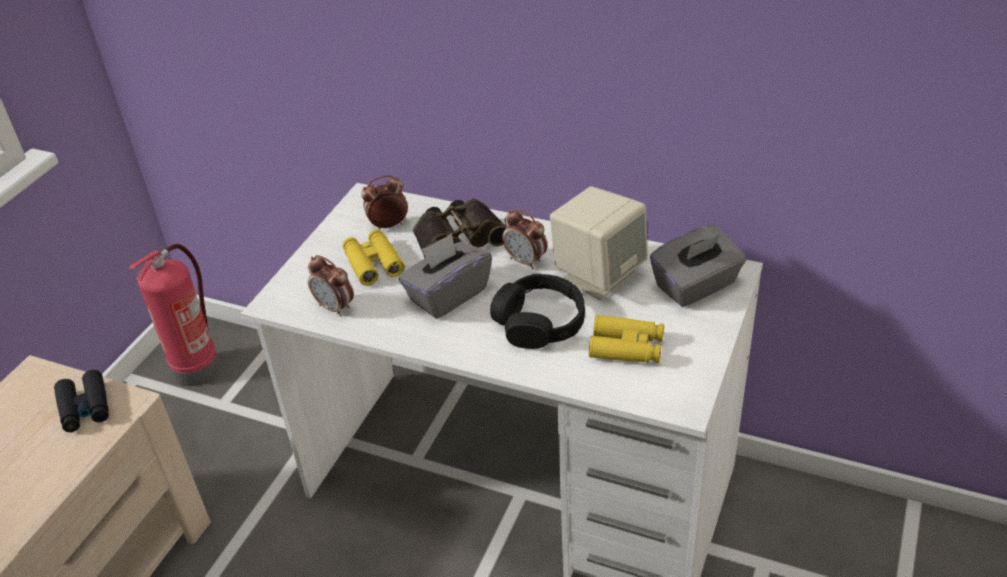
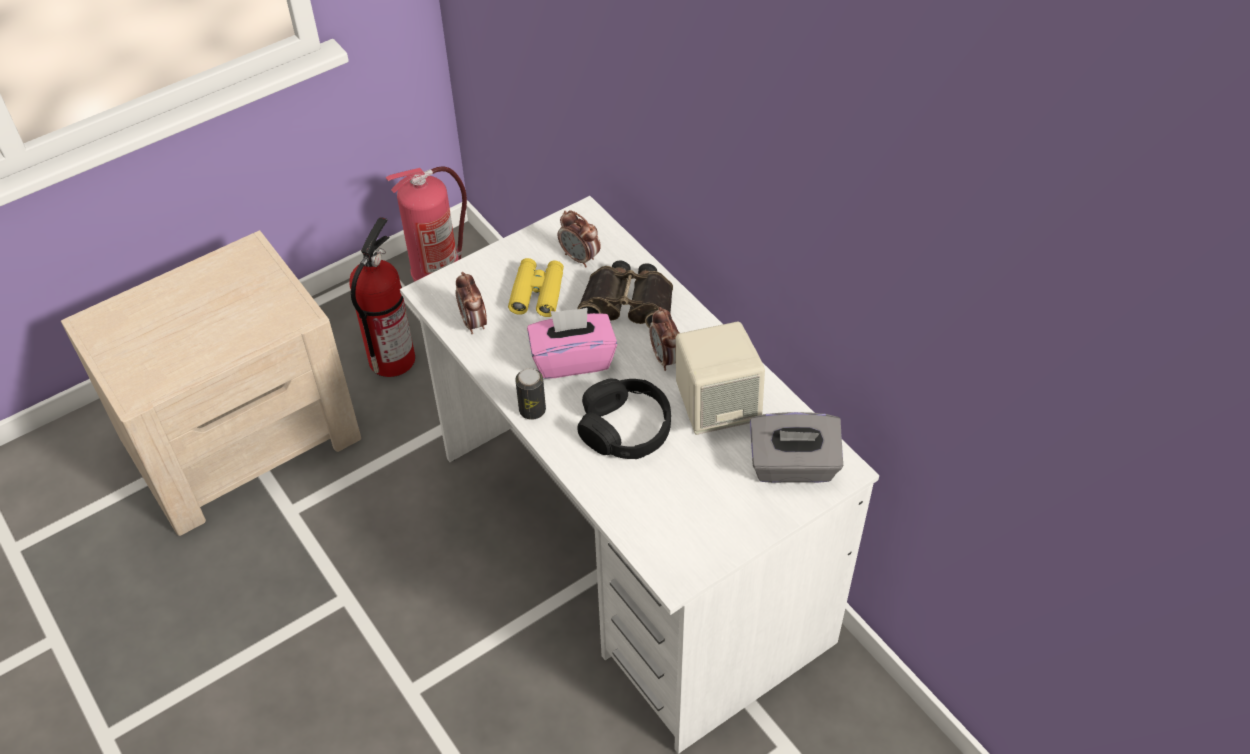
camera: 30 degrees right, 10 degrees up
(85, 408) = (268, 303): black binoculars -> none
(193, 443) = (392, 358): none -> fire extinguisher
(388, 225) = (580, 258): alarm clock -> alarm clock turned 150 degrees counterclockwise
(447, 346) = (532, 410): none -> can
(448, 295) = (572, 359): grey tissue box -> pink tissue box
(627, 347) = (677, 494): yellow binoculars -> none

